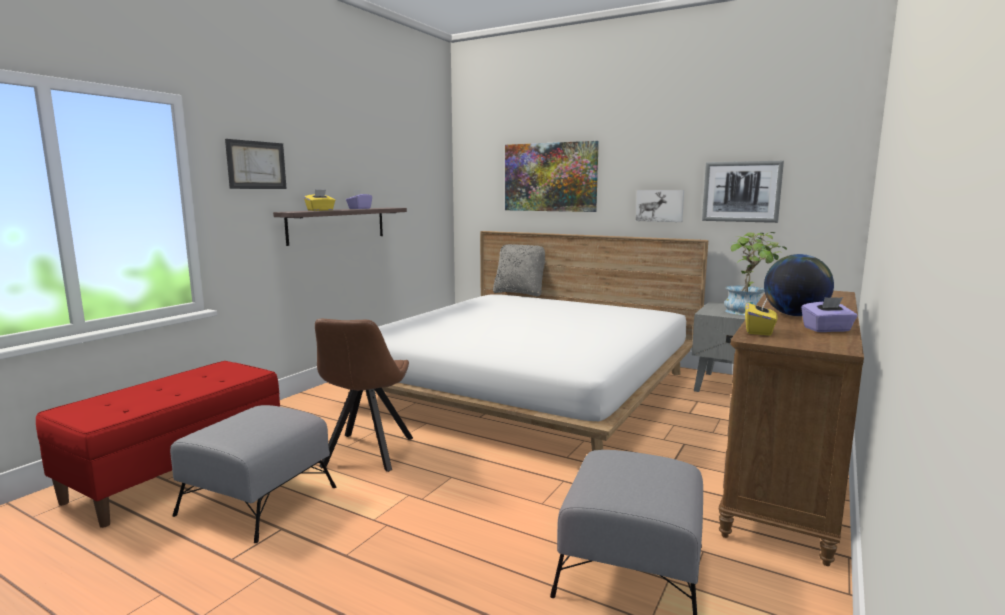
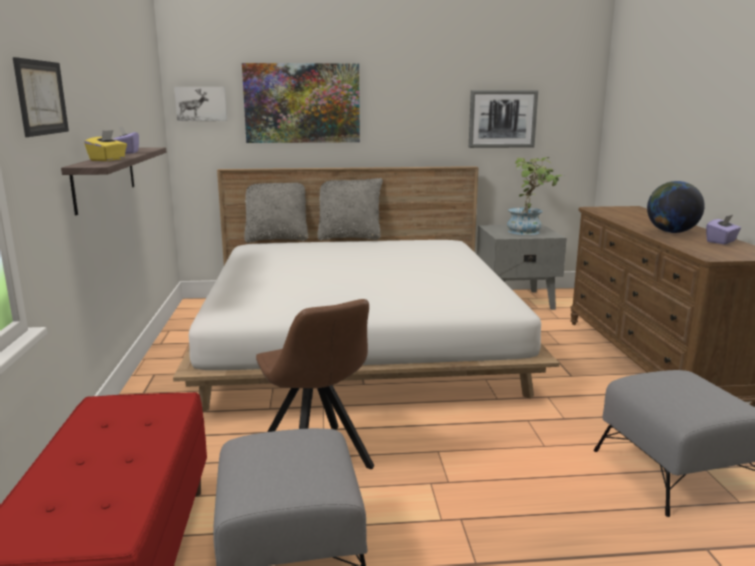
camera: 35 degrees left, 5 degrees up
(577, 300) = (350, 239): none -> grey pillow
(660, 205) = (427, 133): picture -> picture (201, 103)
(759, 331) = (696, 250): yellow tissue box -> none

